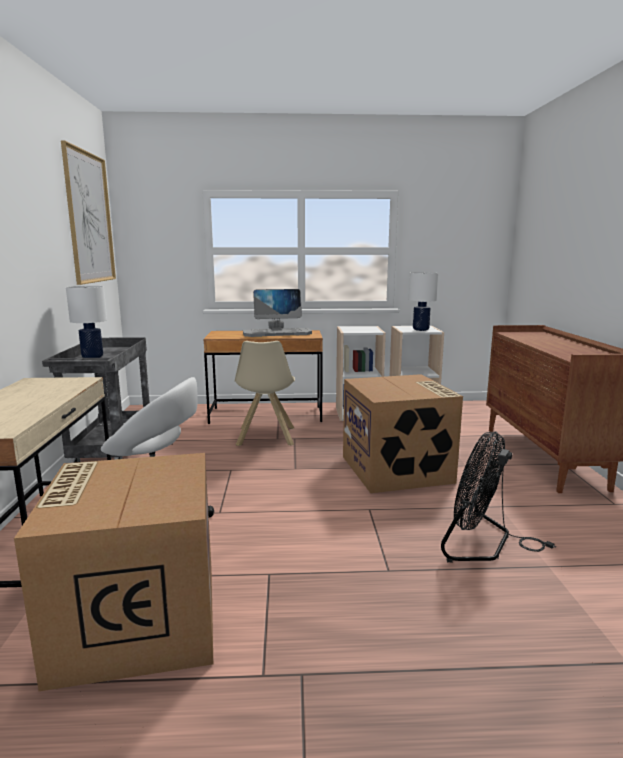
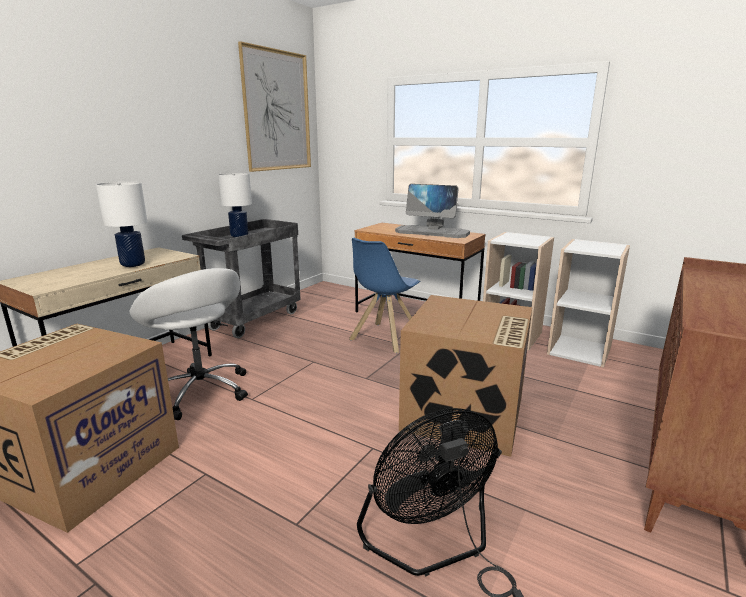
camera: 35 degrees right, 5 degrees up
(265, 437) = (384, 338): beige chair -> blue chair
(420, 330) = (595, 249): white table lamp -> white table lamp (132, 265)

